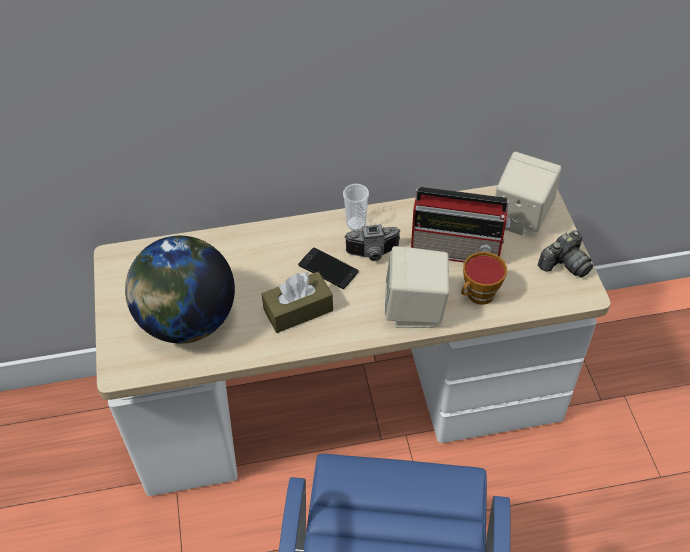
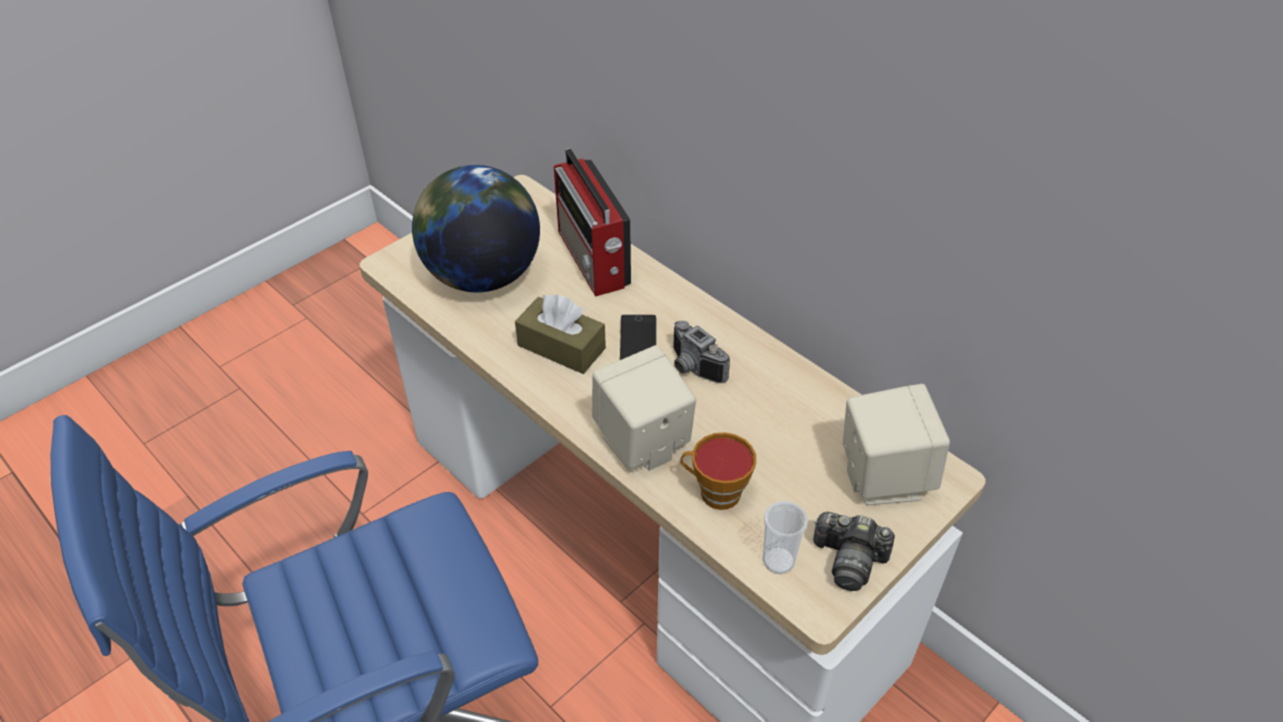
camera: 55 degrees right, 5 degrees down
(356, 224) = (723, 333): cup -> cup (778, 561)
(458, 250) = (768, 440): radio -> radio (593, 260)

